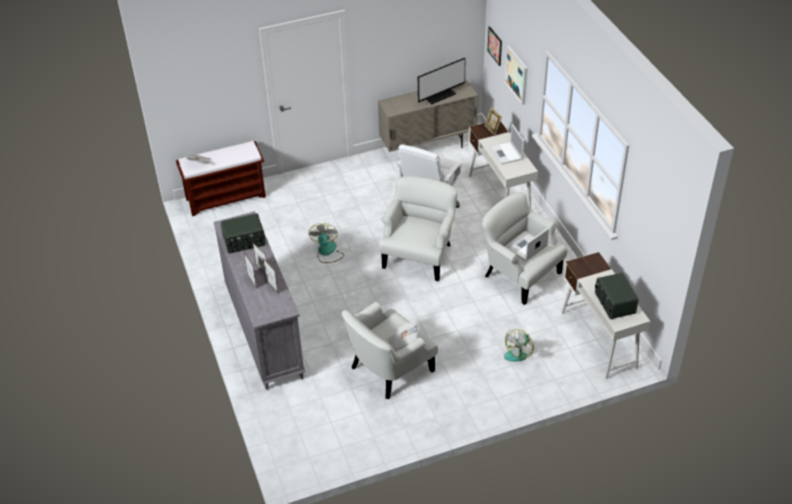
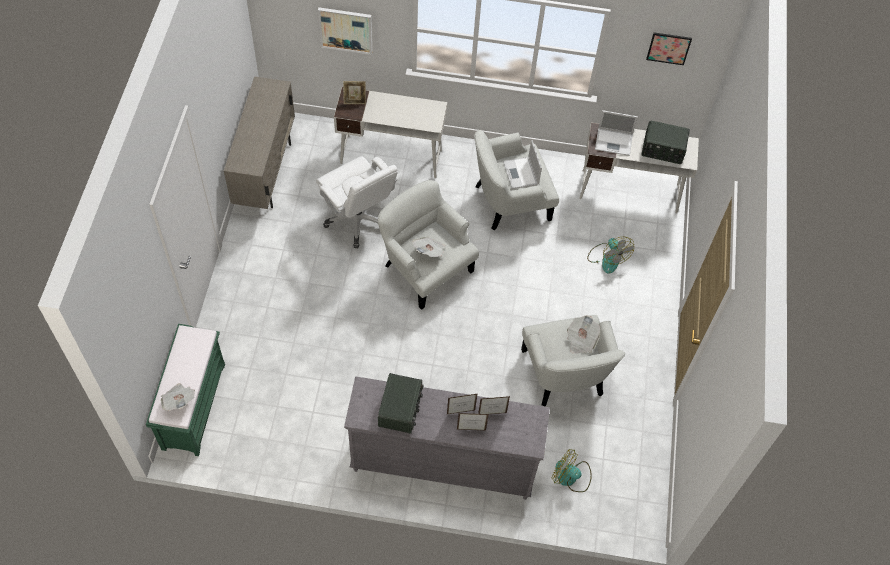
camera: 65 degrees left, 15 degrees up
(226, 197) = (193, 405): brown bench -> green bench
(327, 252) = (362, 347): fan -> fan (571, 477)
(412, 230) = (429, 251): none -> newspaper
(439, 95) = (262, 113): monitor -> none
(495, 46) = (282, 19): picture -> picture (668, 48)
(506, 153) = (402, 111): laptop -> laptop (614, 142)

